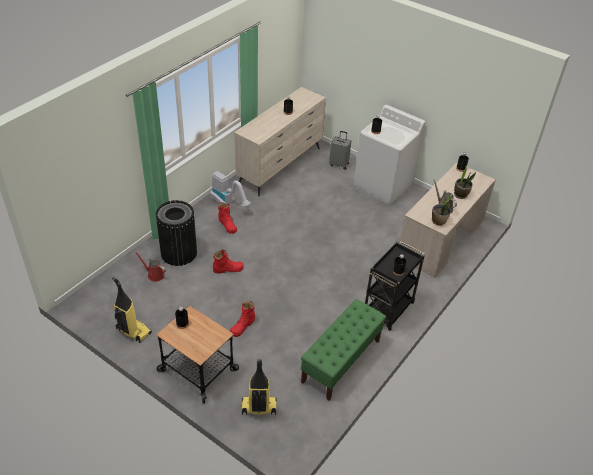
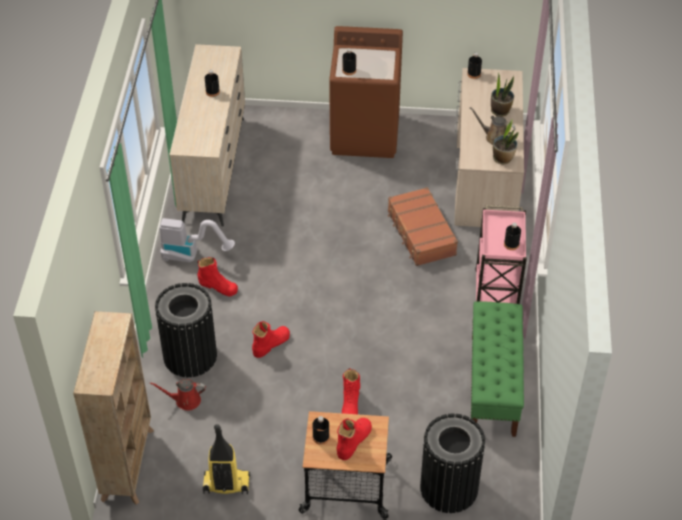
camera: 30 degrees left, 5 degrees up
(94, 291) = (128, 464): none -> beige bookcase
(199, 336) = (353, 441): none -> red boot
(258, 407) = (449, 488): vacuum cleaner -> black trash can
(339, 164) = (287, 130): grey suitcase -> none
(370, 252) = (421, 233): none -> brown suitcase
(383, 185) = (365, 134): white washing machine -> brown washing machine
(388, 310) = (495, 296): black cart -> pink cart

